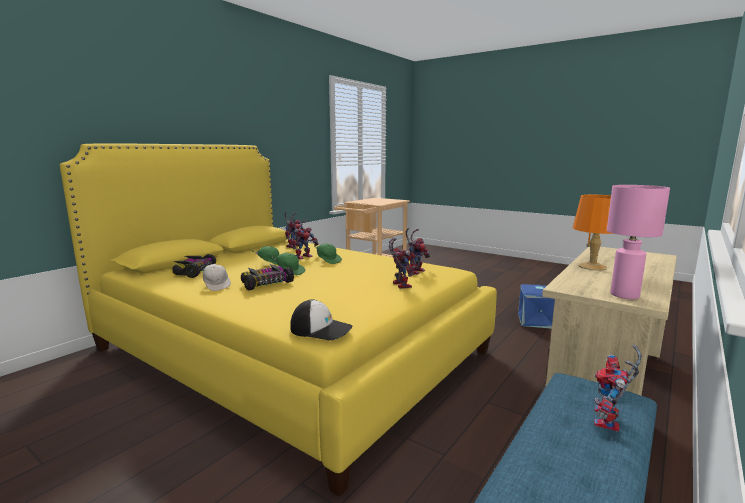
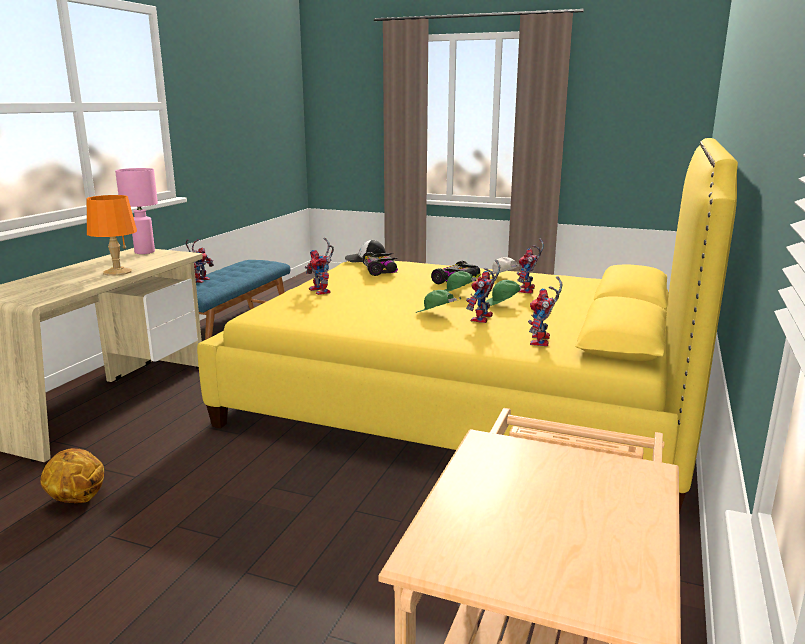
camera: 165 degrees right, 5 degrees up
(194, 272) = (564, 288): toy car -> toy car (380, 270)
(415, 271) = (306, 308): toy robot -> toy robot (528, 291)
(537, 321) = (76, 500): blue storage box -> basketball

